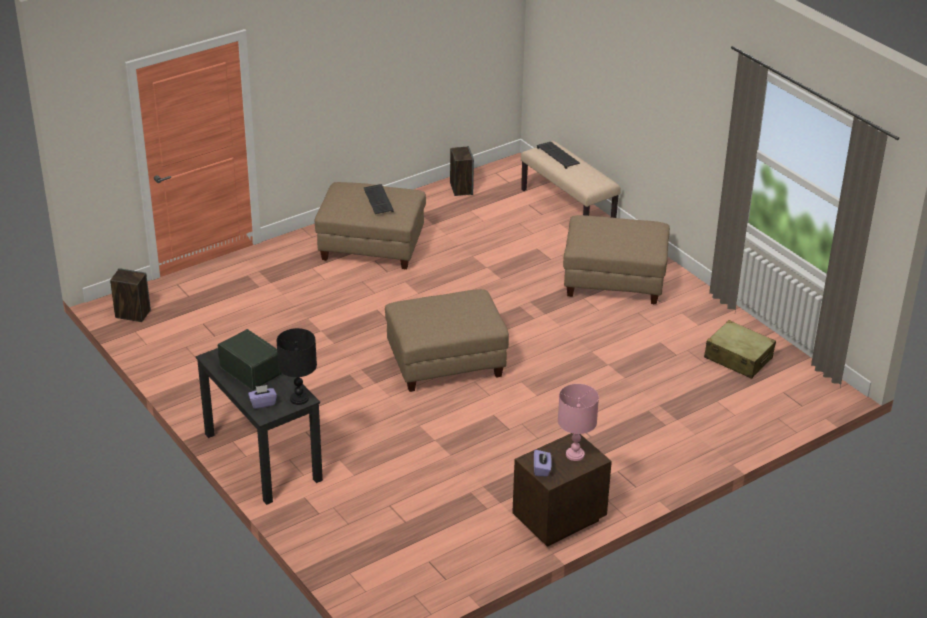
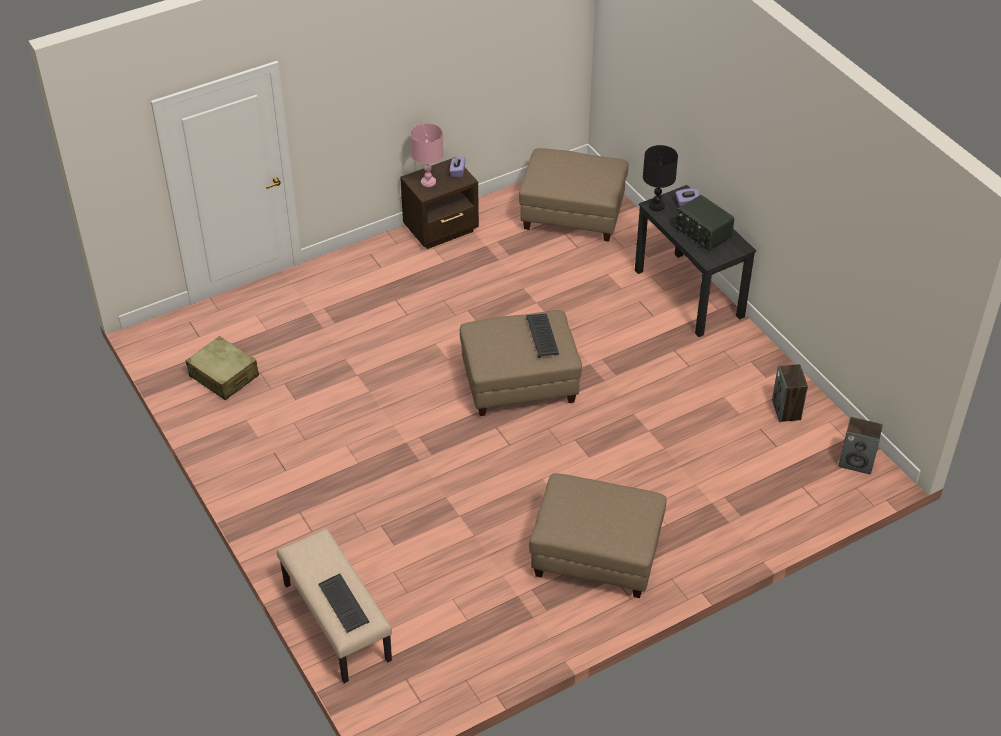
camera: 175 degrees left, 10 degrees up
(377, 200) = (590, 510): keyboard -> keyboard (543, 336)
(461, 189) = (474, 667): speaker -> speaker (786, 410)
(613, 282) = (317, 485): beige ottoman -> beige ottoman (573, 215)

